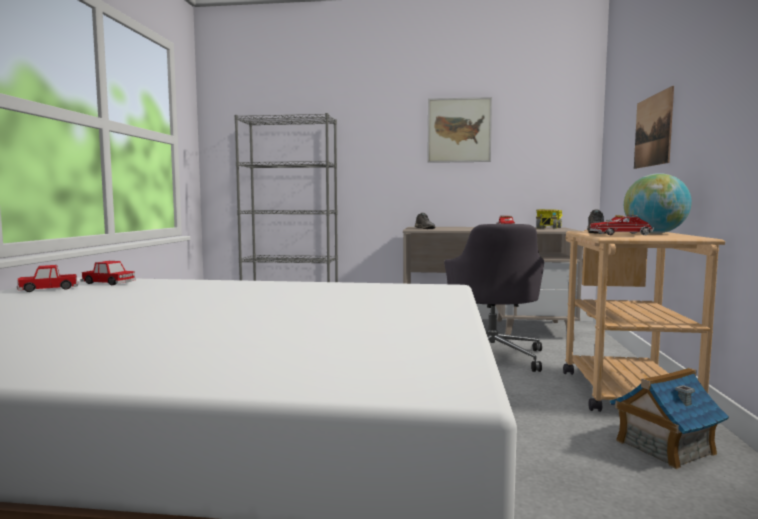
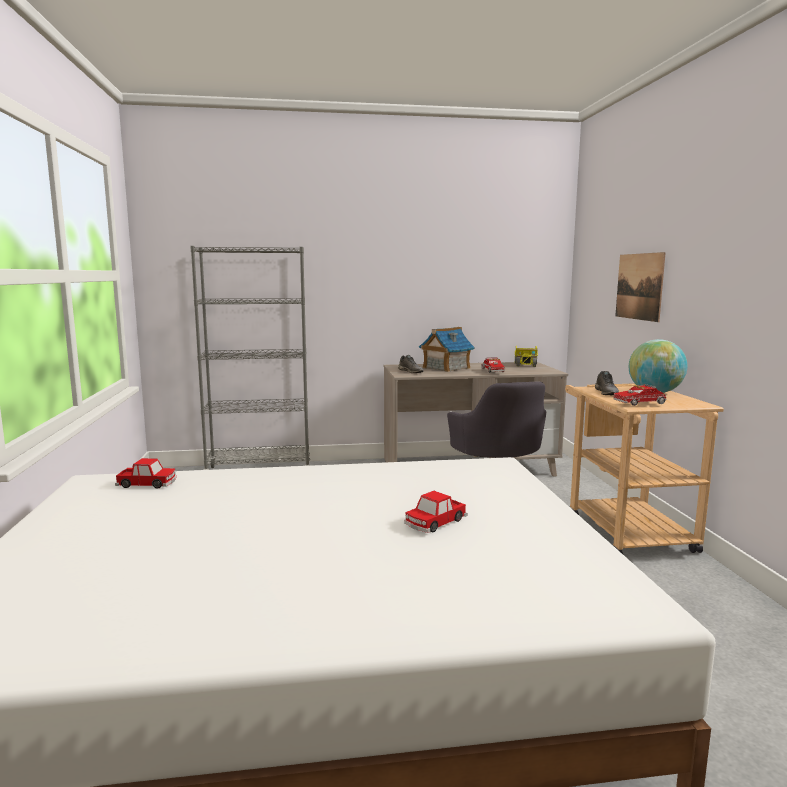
camera: 15 degrees left, 5 degrees up
(48, 289) = (93, 502): toy car -> toy car (435, 522)
(459, 130) = (435, 263): picture -> none
(664, 447) = (685, 589): toy house -> toy house (446, 368)

